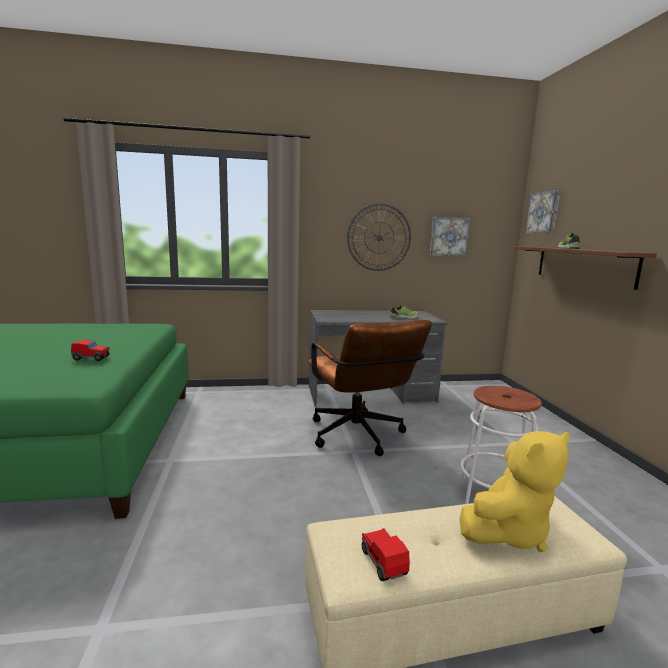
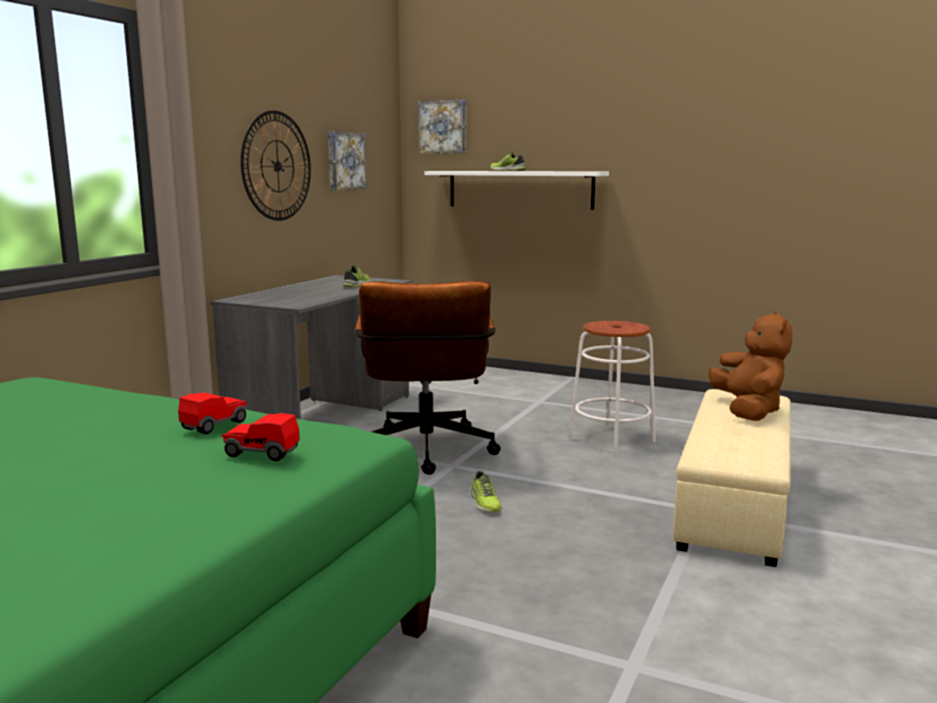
camera: 55 degrees left, 0 degrees up
(309, 481) = (484, 503): none -> shoe
(359, 437) = (426, 454): brown office chair -> brown office chair turned 75 degrees clockwise
(383, 562) = (758, 450): toy car -> toy car (262, 453)
(508, 531) = (748, 411): yellow plush toy -> brown plush toy
(583, 265) = (520, 189): brown shelf -> white shelf

